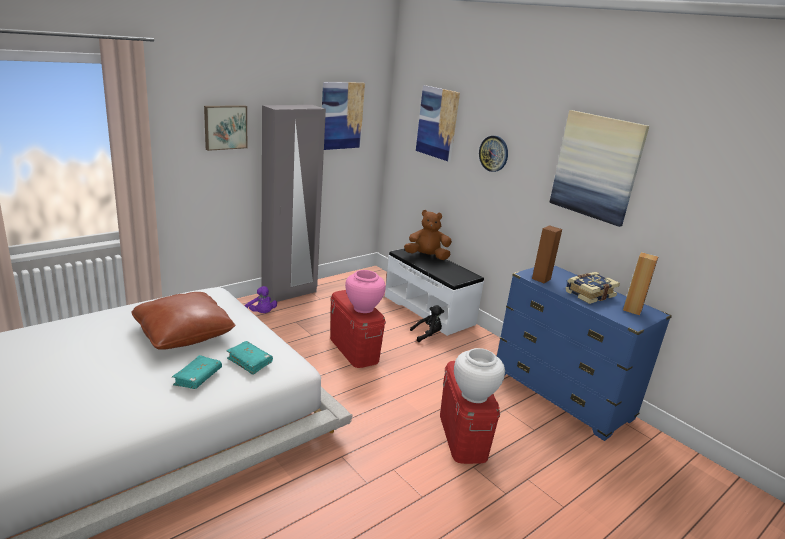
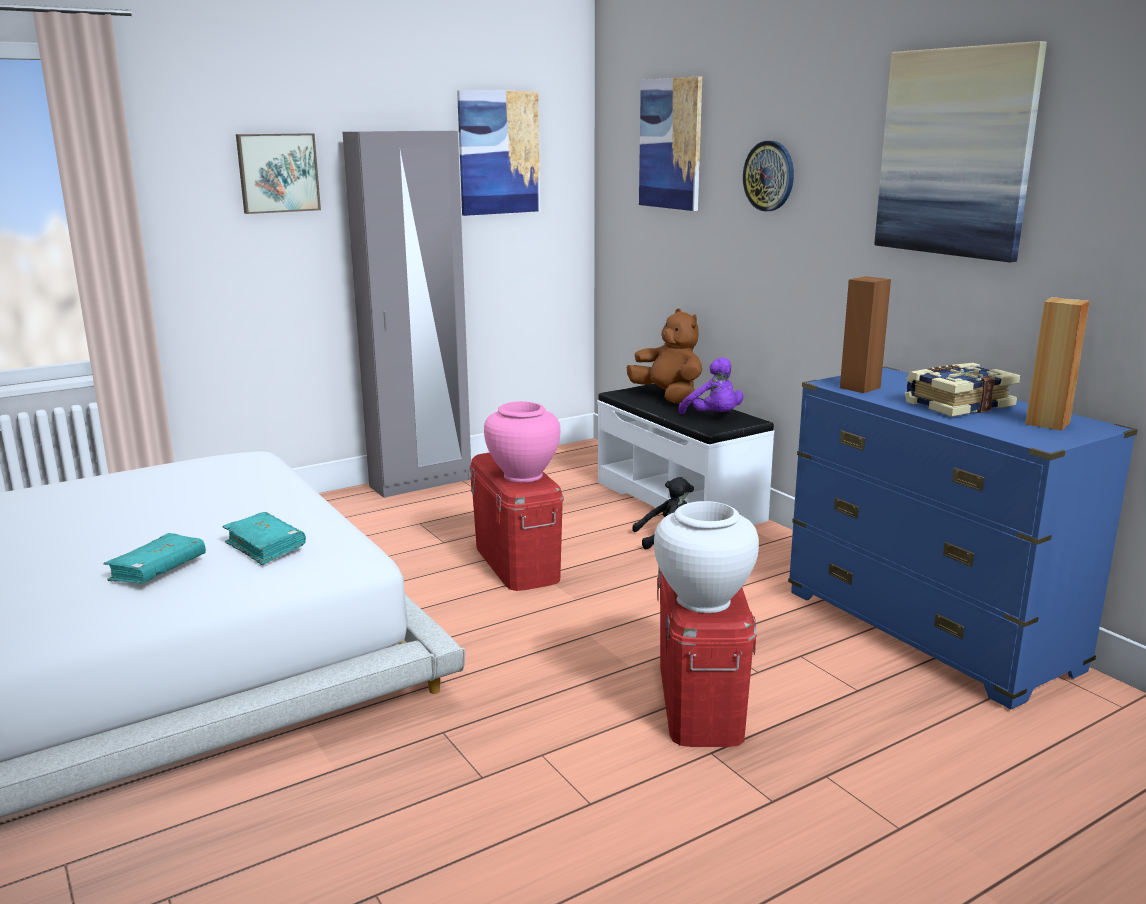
camera: 10 degrees right, 5 degrees down
(184, 333) = (165, 510): brown pillow -> none
(261, 313) = (360, 513): purple plush toy -> purple plush toy (713, 417)
(427, 256) = (668, 397): brown plush toy -> brown plush toy turned 45 degrees clockwise

